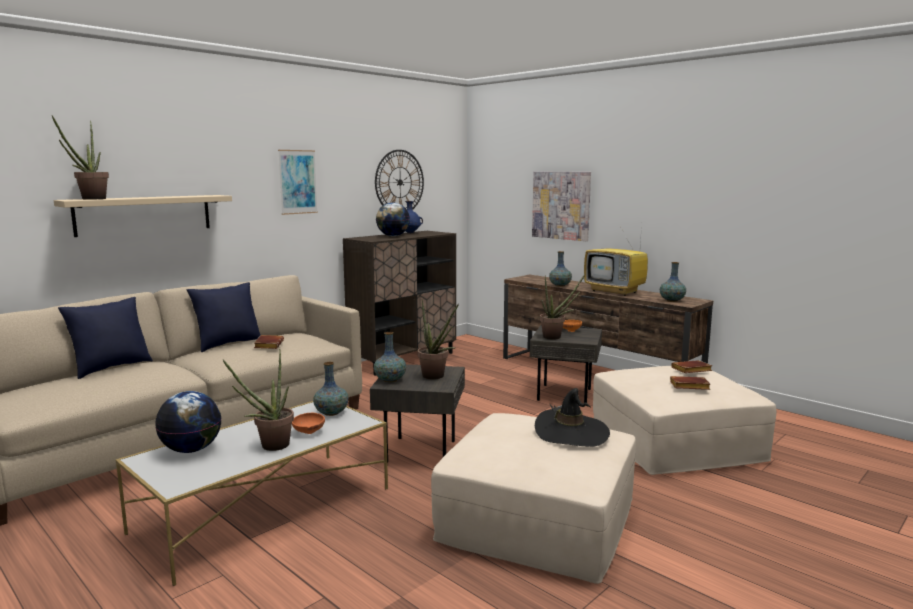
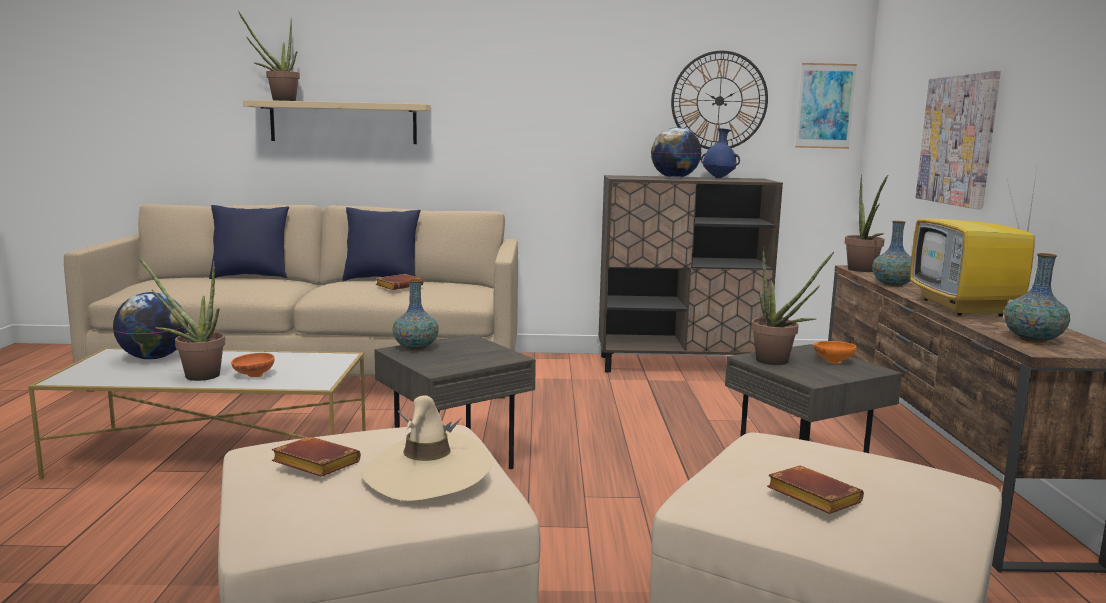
camera: 45 degrees right, 0 degrees up
(298, 182) = (542, 93): picture -> picture (825, 106)
(331, 413) = (321, 367): vase -> none
(436, 377) = (466, 359): potted plant -> potted plant (863, 271)
(571, 432) = (426, 473): black hat -> beige hat
(691, 370) = (906, 479): brown book -> brown book (313, 464)

